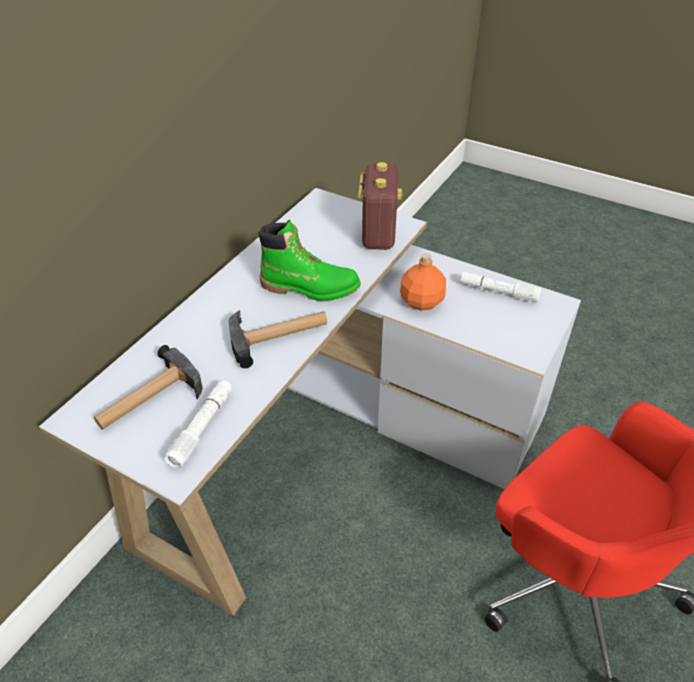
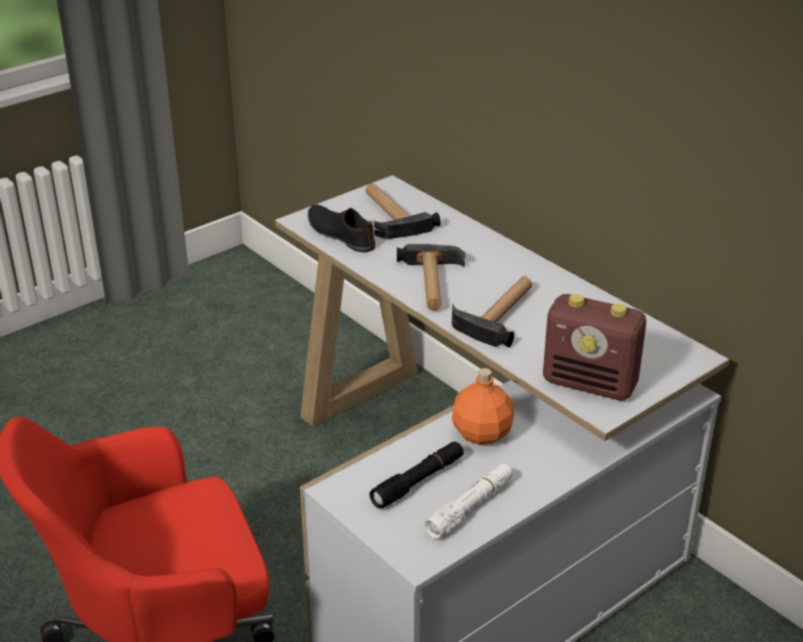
camera: 110 degrees right, 10 degrees down
(202, 428) = (341, 234): white flashlight -> black shoe
(310, 288) = (499, 313): green boot -> hammer
(492, 320) = (418, 481): none -> black flashlight

